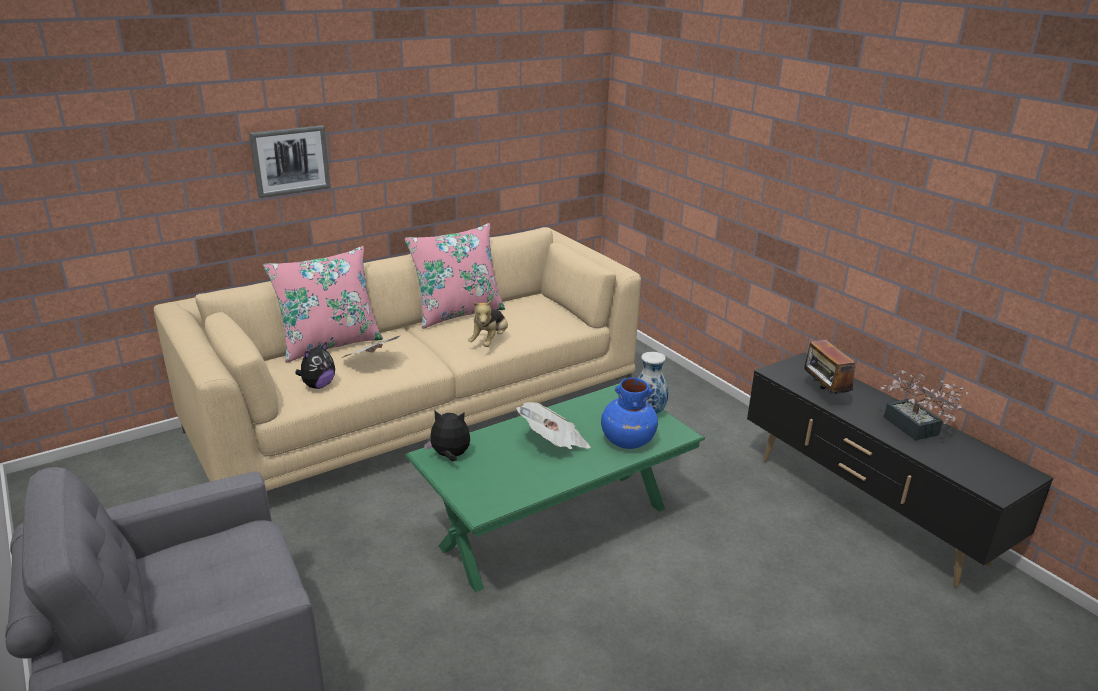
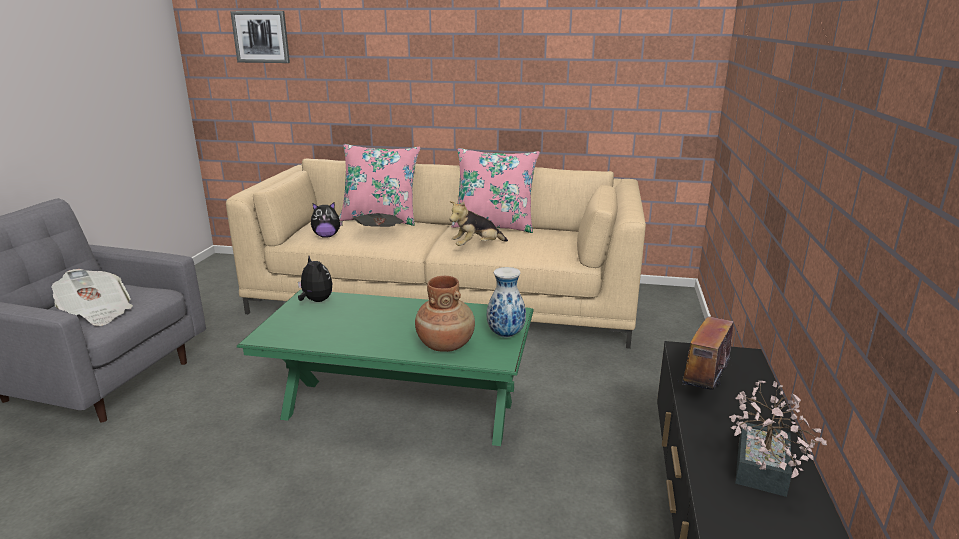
camera: 45 degrees right, 5 degrees down
(290, 160) = (399, 75): picture -> picture (261, 37)
(554, 443) = (392, 322): newspaper -> newspaper (97, 313)
(627, 441) = (445, 344): blue vase -> brown vase

